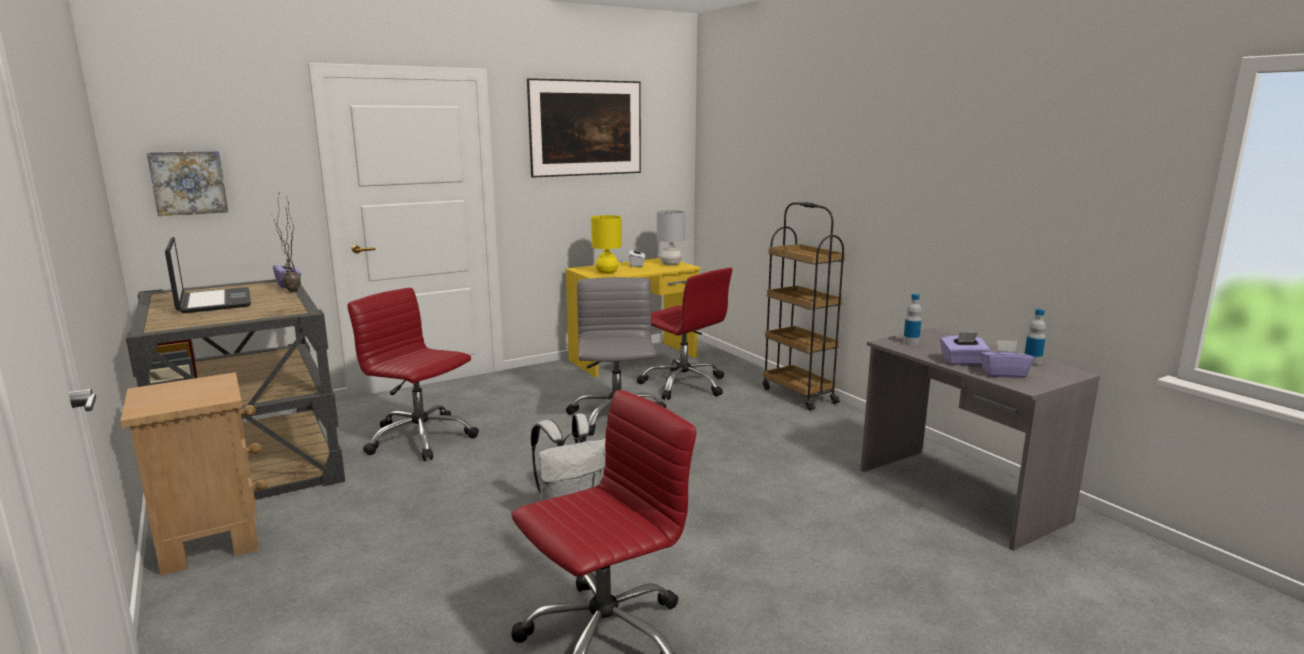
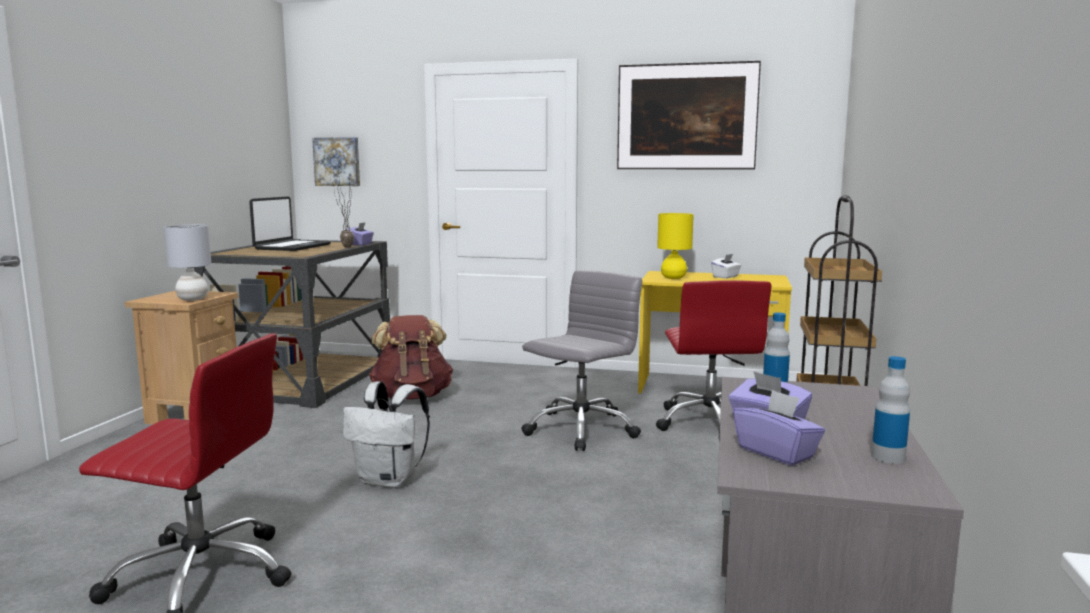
camera: 45 degrees right, 5 degrees down
(420, 438) = (412, 397): red office chair -> brown backpack
(670, 264) = (766, 280): grey table lamp -> grey table lamp (193, 299)

